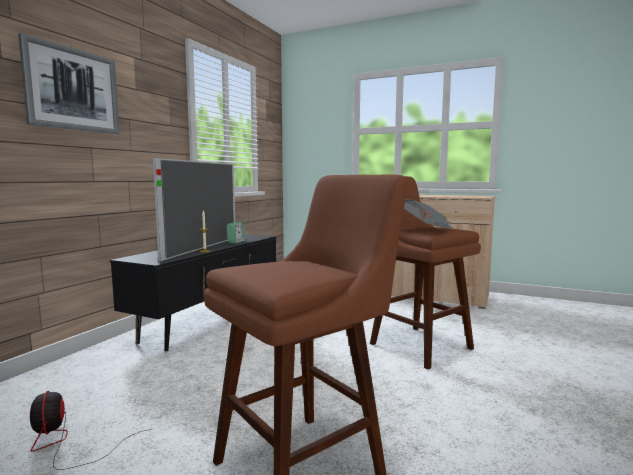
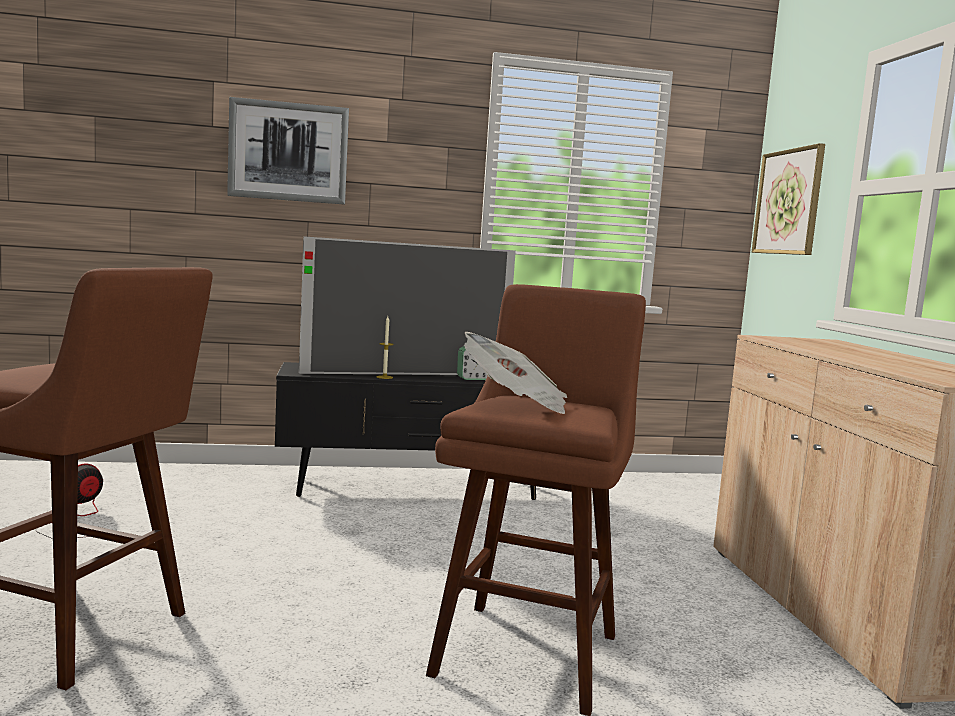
camera: 55 degrees right, 0 degrees up
(310, 137) = (788, 202): none -> picture

